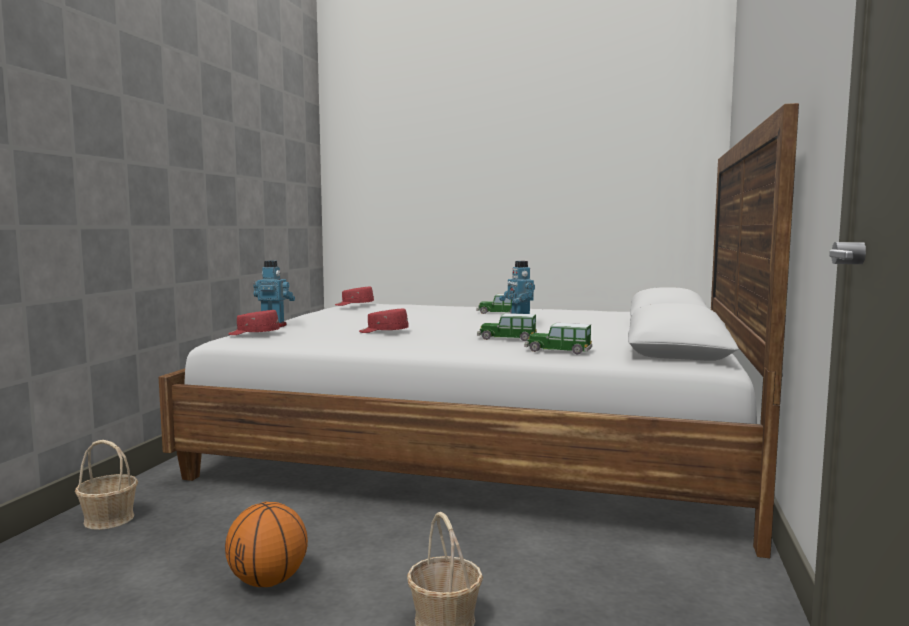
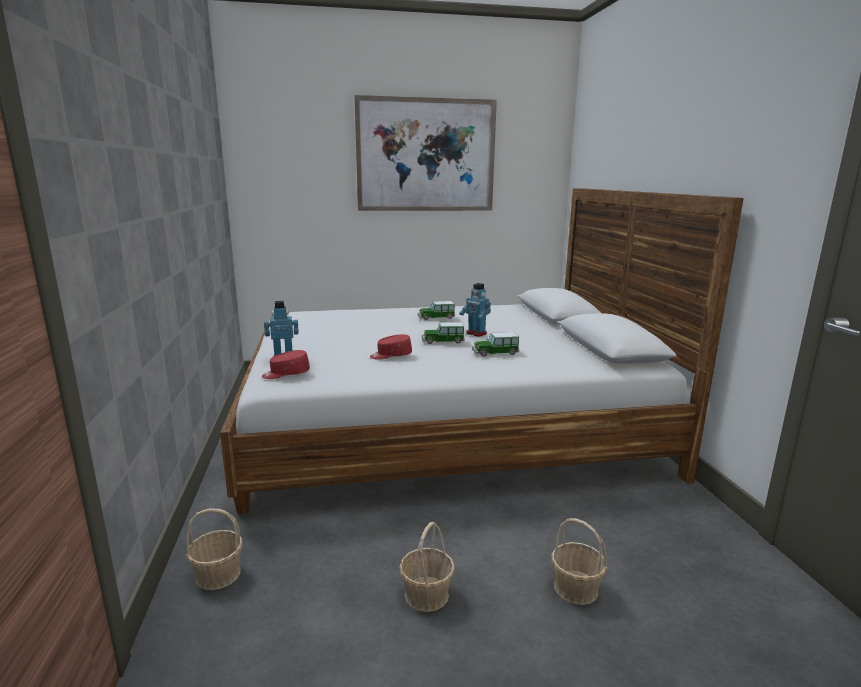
camera: 25 degrees left, 10 degrees up
(268, 581) = (426, 595): basketball -> basket
(354, 305) = (304, 318): red cap -> none
(532, 131) = (426, 155): none -> picture
(557, 351) = (553, 365): toy car -> toy car (443, 341)

